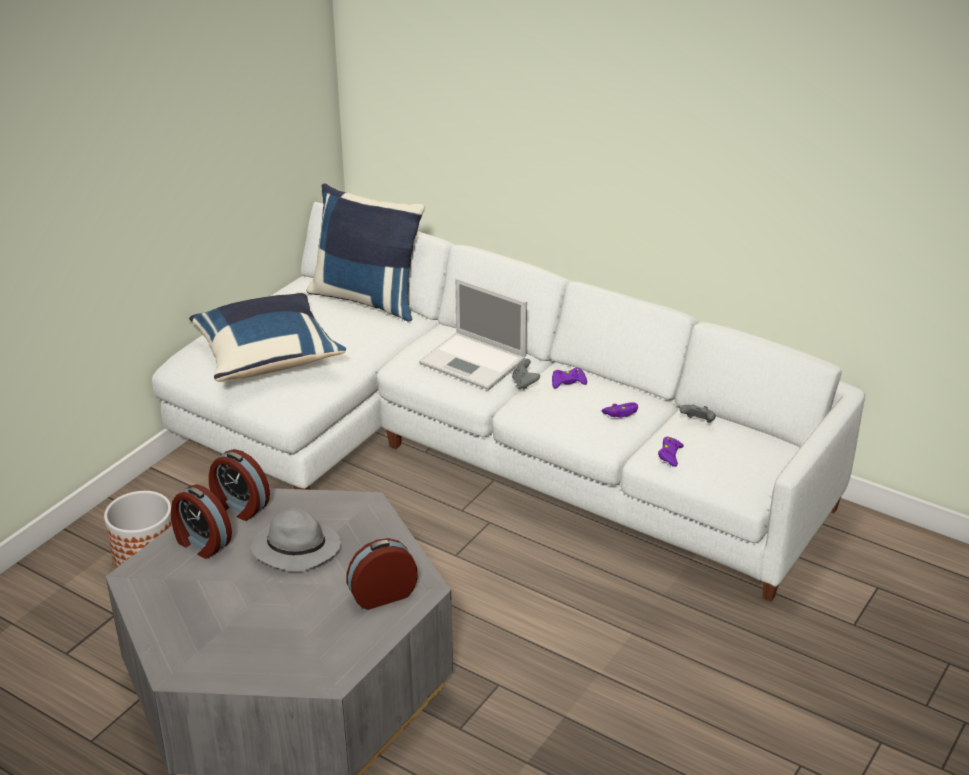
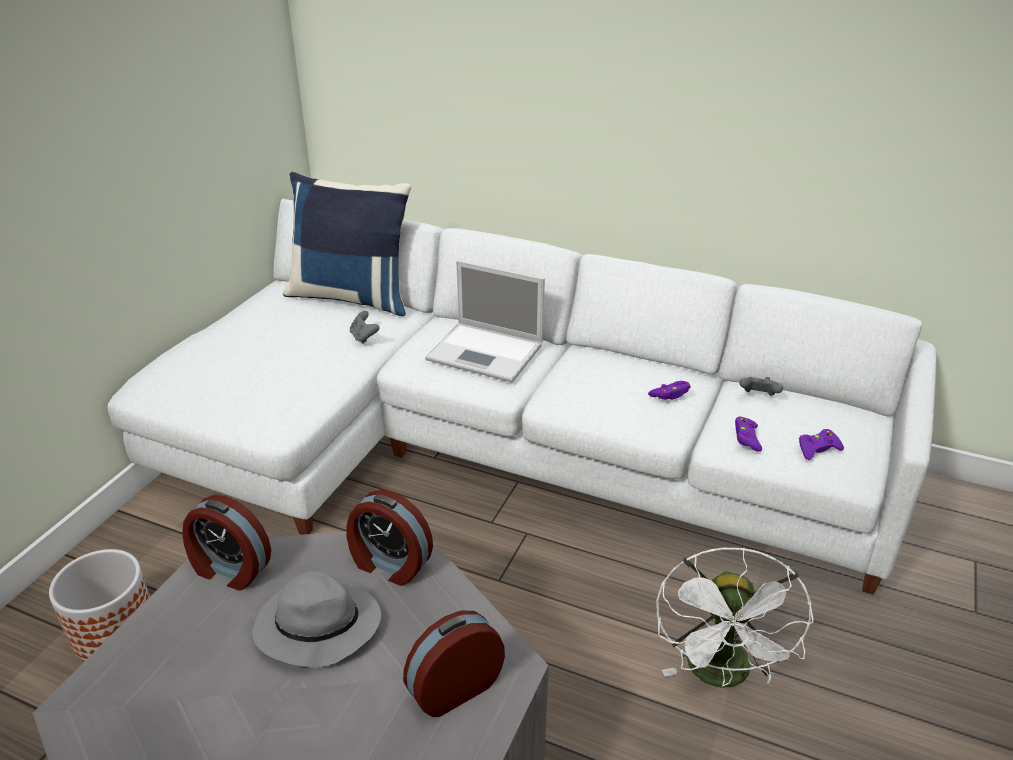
camera: 10 degrees left, 0 degrees up
(201, 543) = (180, 635): alarm clock -> alarm clock (389, 564)
(267, 357) = (246, 368): blue pillow -> none
(524, 383) = (550, 371): grey game controller -> grey game controller (364, 337)
(568, 382) = (598, 365): purple game controller -> purple game controller (817, 449)
(615, 642) = (721, 675): none -> white fan

